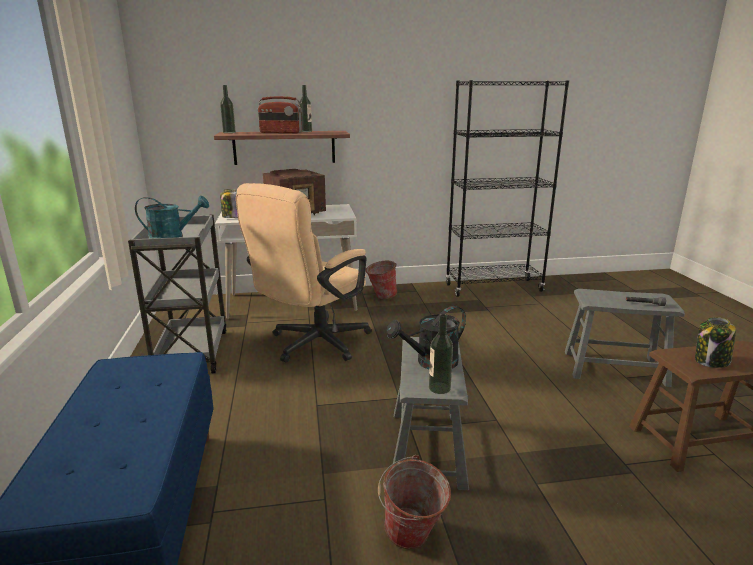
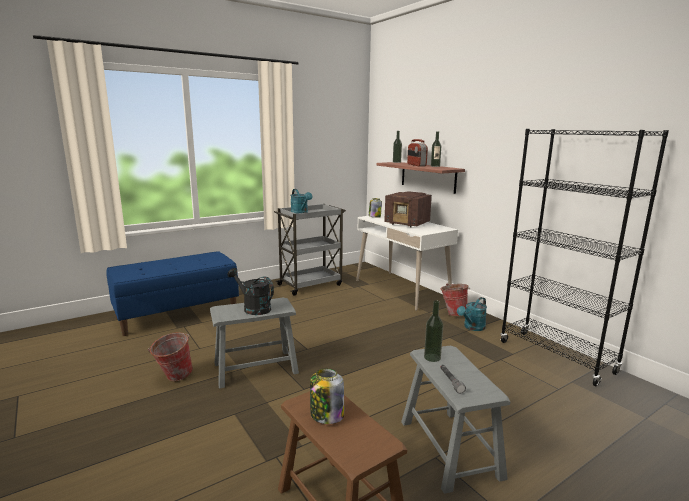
camera: 65 degrees right, 5 degrees down
(312, 345) = (349, 309): beige office chair -> none
(419, 299) = (472, 328): none -> turquoise watering can
(439, 388) = (222, 313): bottle -> bottle (432, 357)

